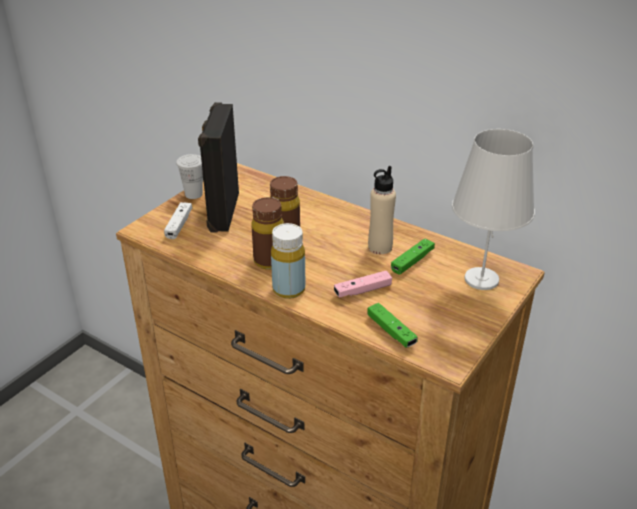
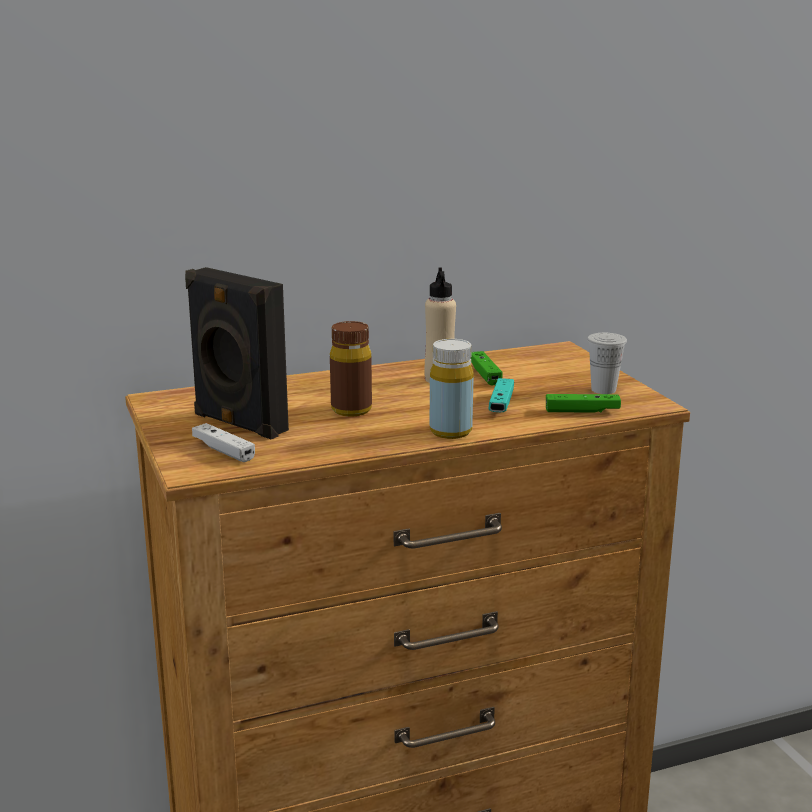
camera: 55 degrees left, 15 degrees down
(193, 194) = (167, 428): white cup -> white cup (603, 390)
(269, 261) = (383, 427): brown bottle -> none
(362, 290) = (501, 404): pink game controller -> turquoise game controller
(482, 279) = (552, 361): white table lamp -> none

